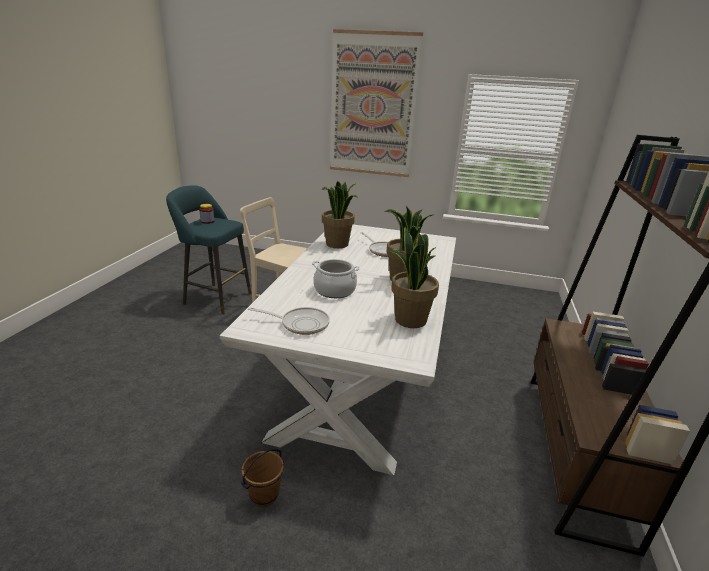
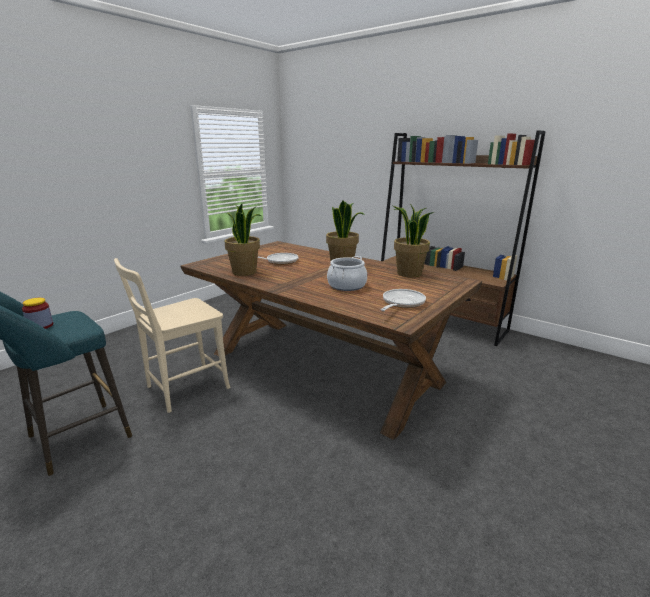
camera: 65 degrees left, 5 degrees down
(264, 496) = (457, 447): brown bucket -> none
(360, 369) = (321, 367): white dining table -> brown dining table
(373, 106) = (107, 141): picture -> none

